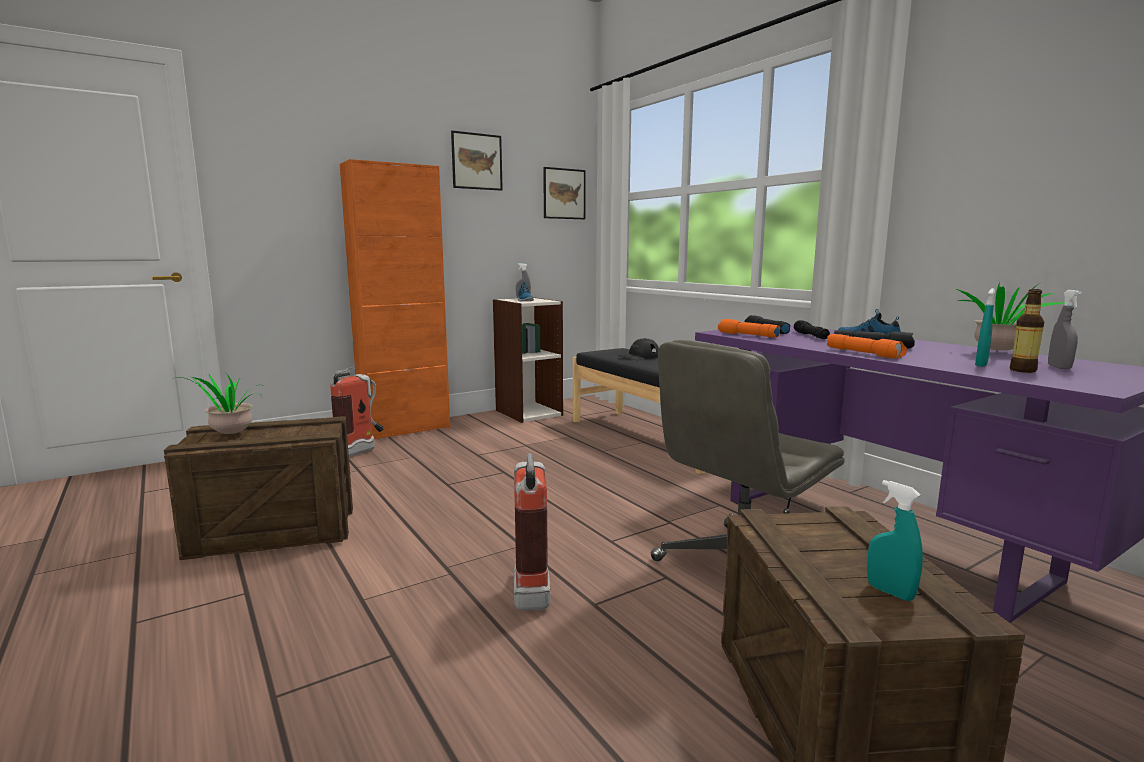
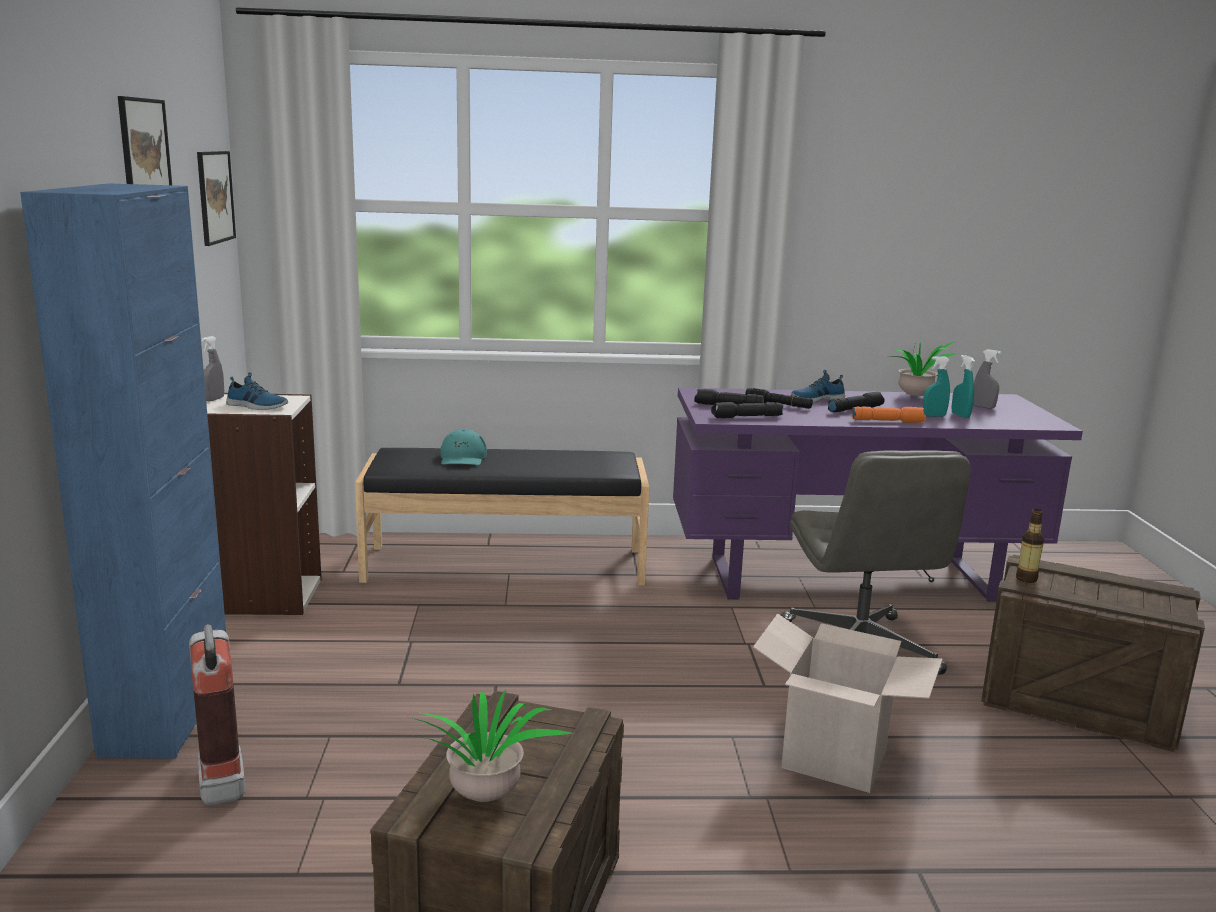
camera: 60 degrees left, 5 degrees up
(405, 430) = (168, 711): orange cabinet -> blue cabinet
(531, 588) = (835, 758): fire extinguisher -> cardboard box
(639, 357) = (462, 458): black cap -> turquoise cap
(747, 335) = (746, 417): orange flashlight -> black flashlight
(890, 592) = (1141, 596): turquoise spray bottle -> turquoise spray bottle (934, 416)
(1022, 370) = (988, 416): bottle -> bottle (1026, 579)

